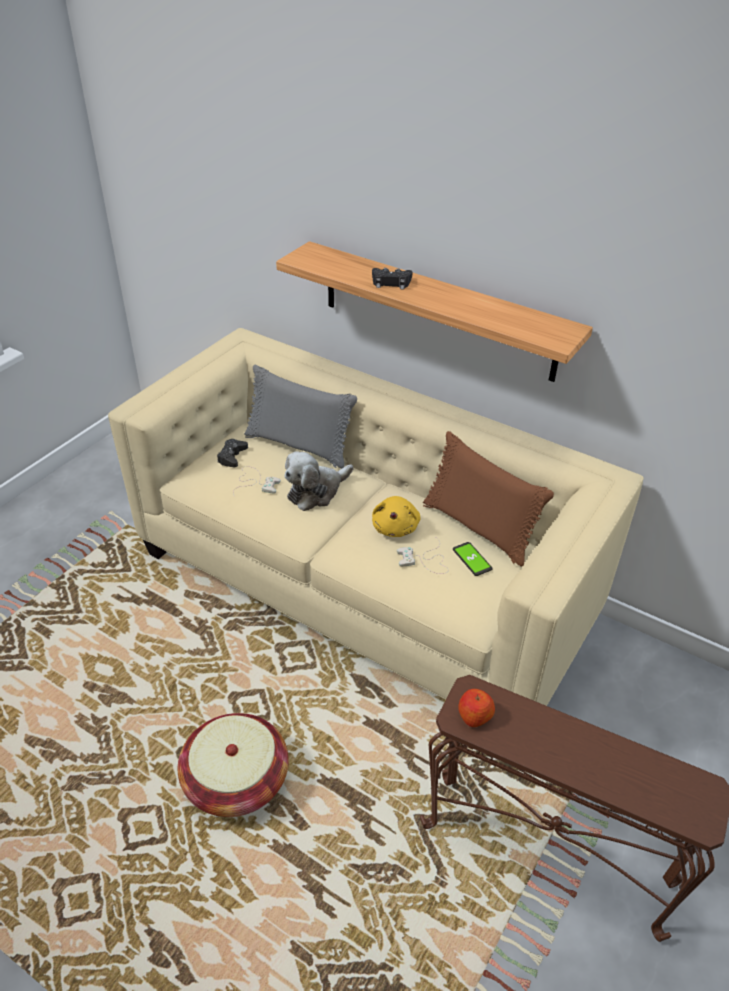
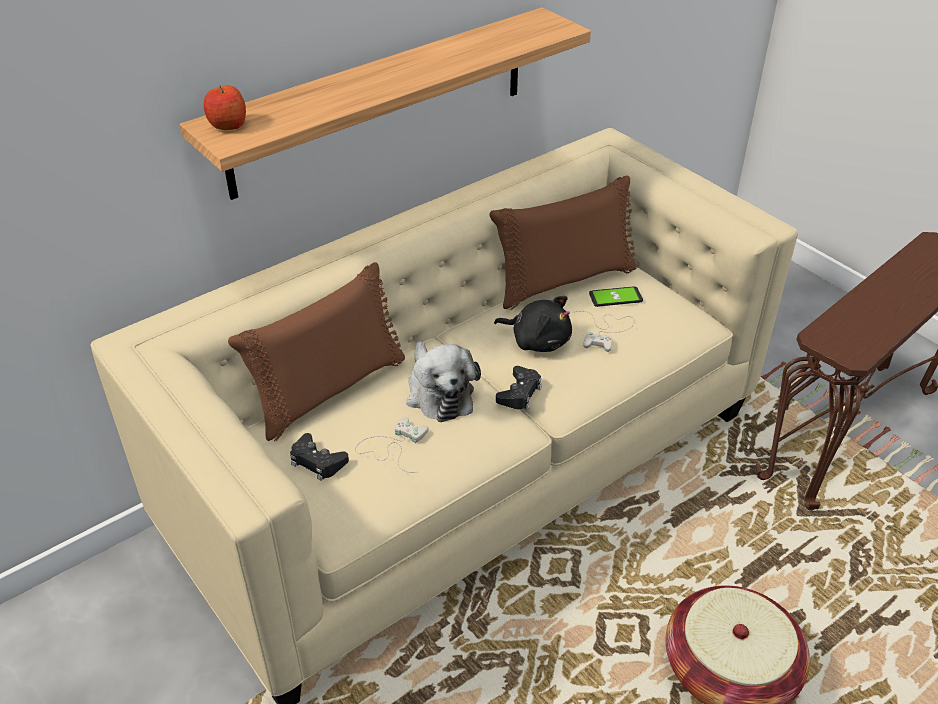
camera: 70 degrees left, 0 degrees up
(299, 445) = (328, 390): grey pillow -> brown pillow
(391, 282) = (361, 88): black game controller -> black game controller (519, 393)
(395, 527) = (537, 340): yellow plush toy -> black plush toy
(474, 716) = (851, 344): apple -> apple (228, 125)

